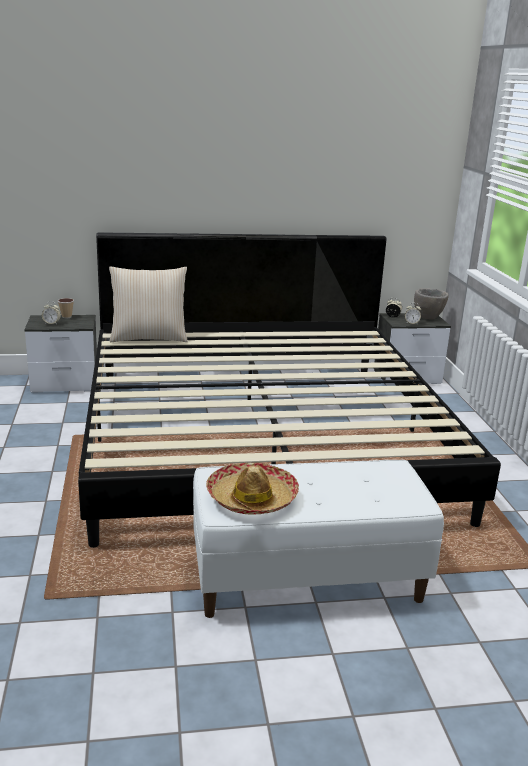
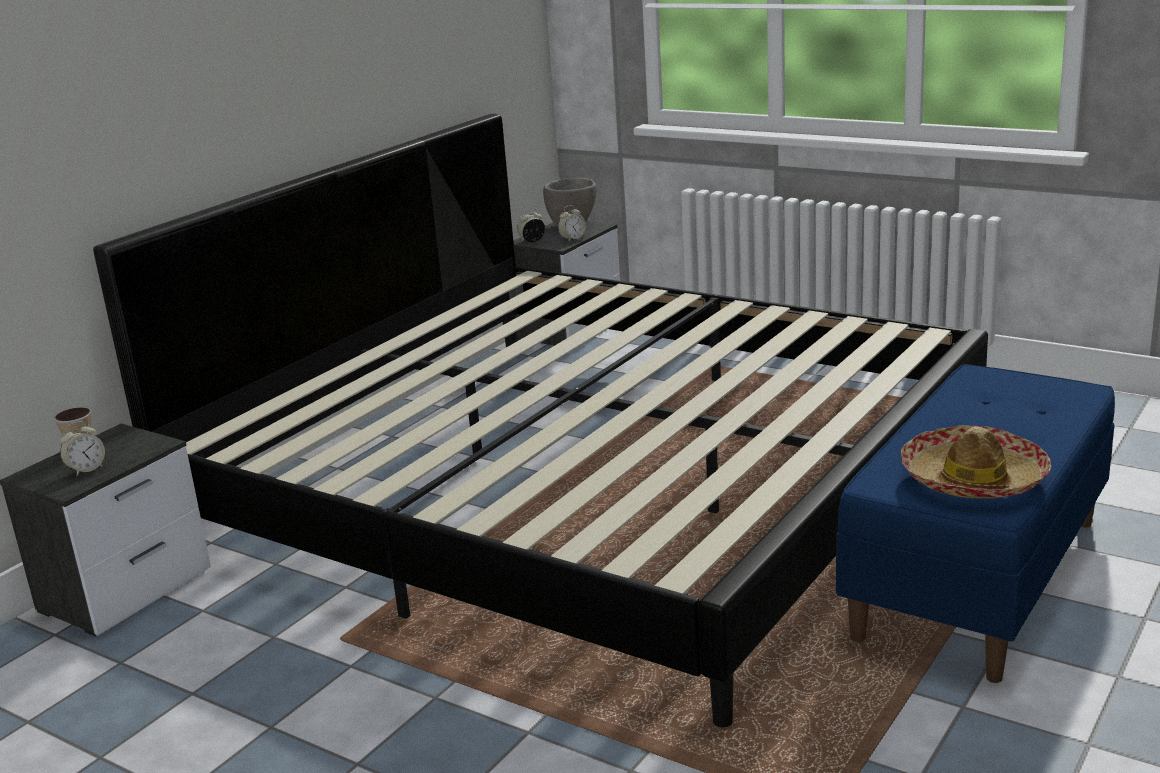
camera: 45 degrees left, 0 degrees up
(149, 338) = (268, 418): beige pillow -> none
(308, 578) = (977, 577): white bench -> blue bench

